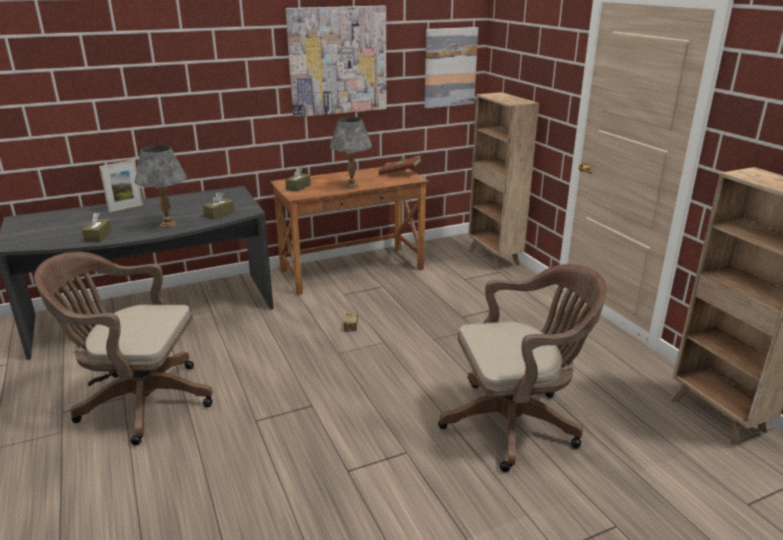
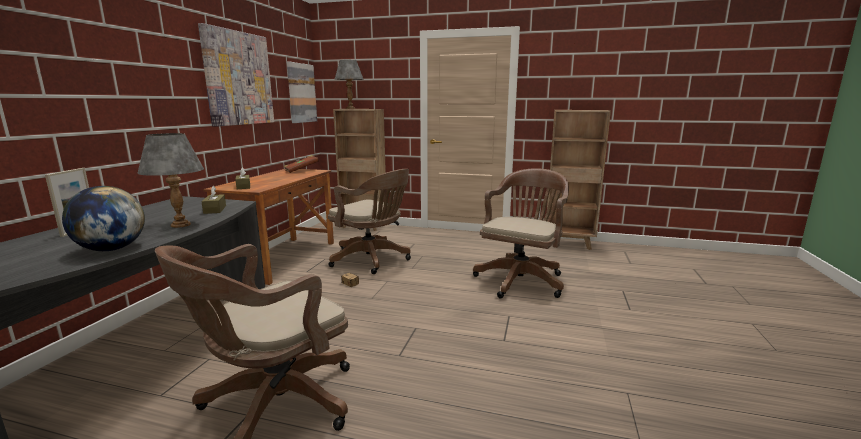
camera: 50 degrees left, 10 degrees down
(98, 236) = (111, 249): brown tissue box -> globe
(352, 186) = (286, 179): grey table lamp -> grey table lamp (350, 108)
(418, 309) = (372, 260): none -> brown office chair

